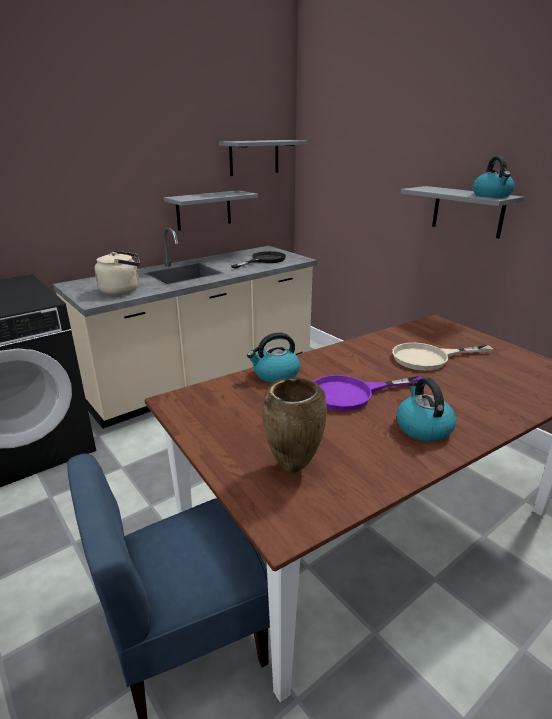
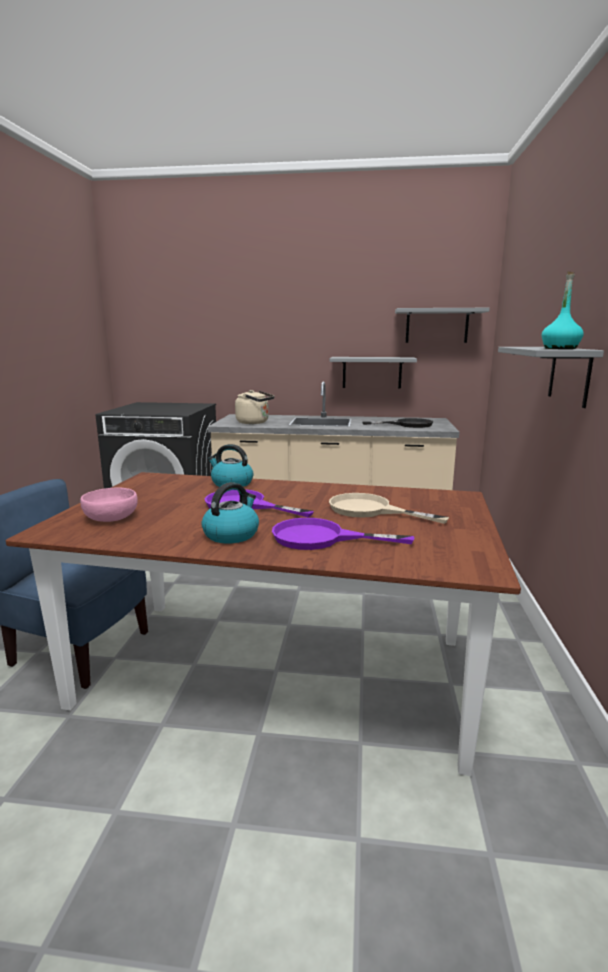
camera: 45 degrees right, 10 degrees down
(292, 469) = (110, 518): brown vase -> pink bowl
(472, 398) = (321, 538): none -> purple frying pan
(492, 195) = (560, 348): kettle -> turquoise bottle

